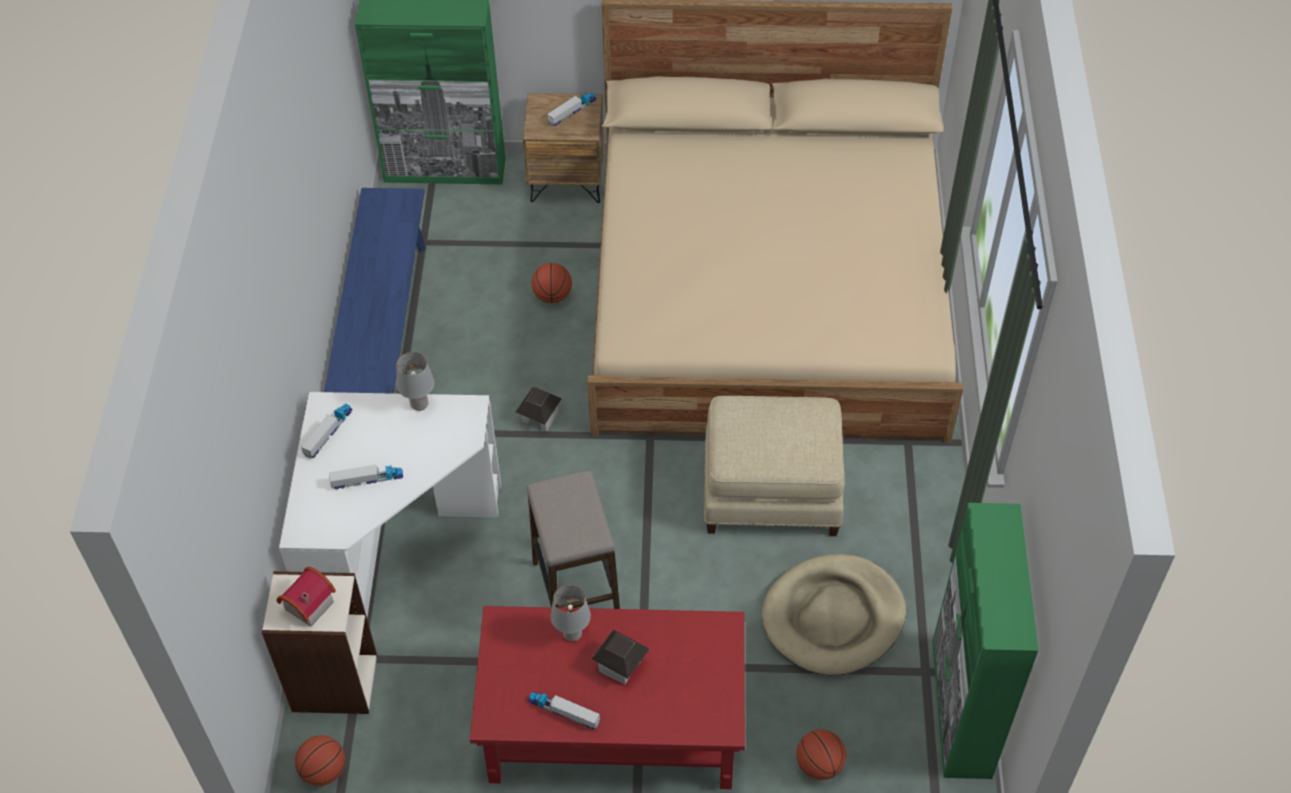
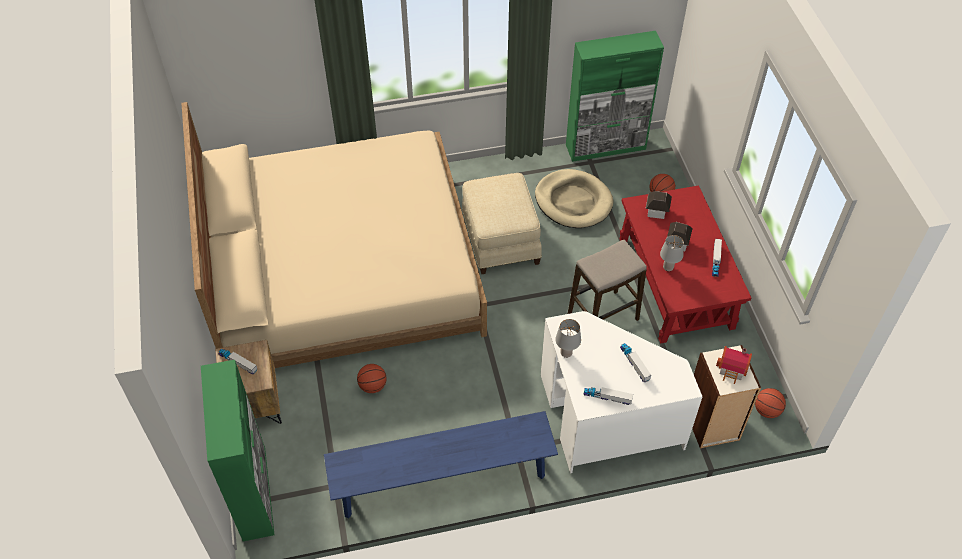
camera: 105 degrees left, 0 degrees up
(539, 417) = (480, 367): toy house -> toy house (656, 211)

